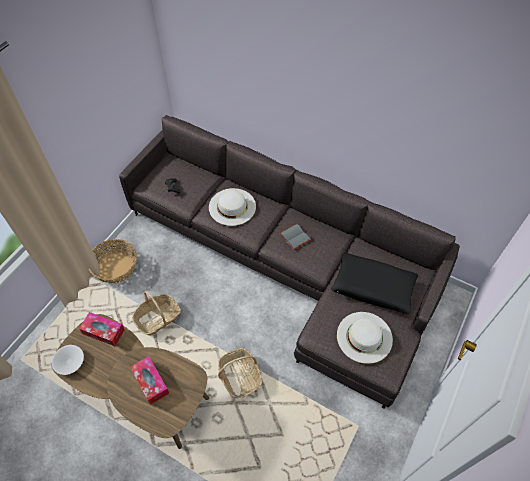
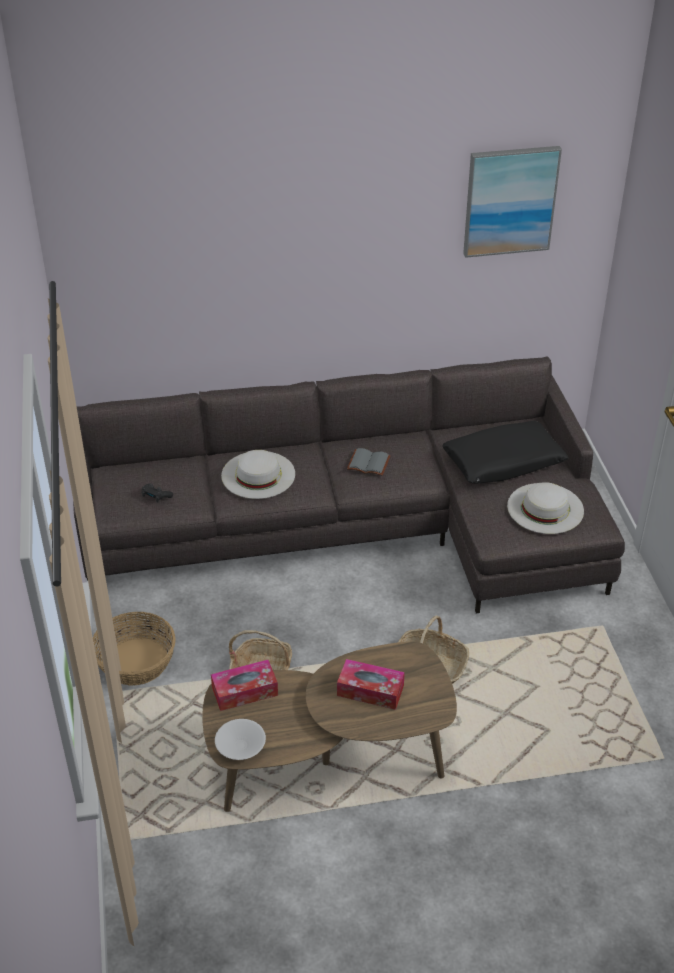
camera: 40 degrees left, 15 degrees down
(464, 119) = (510, 201): none -> picture

